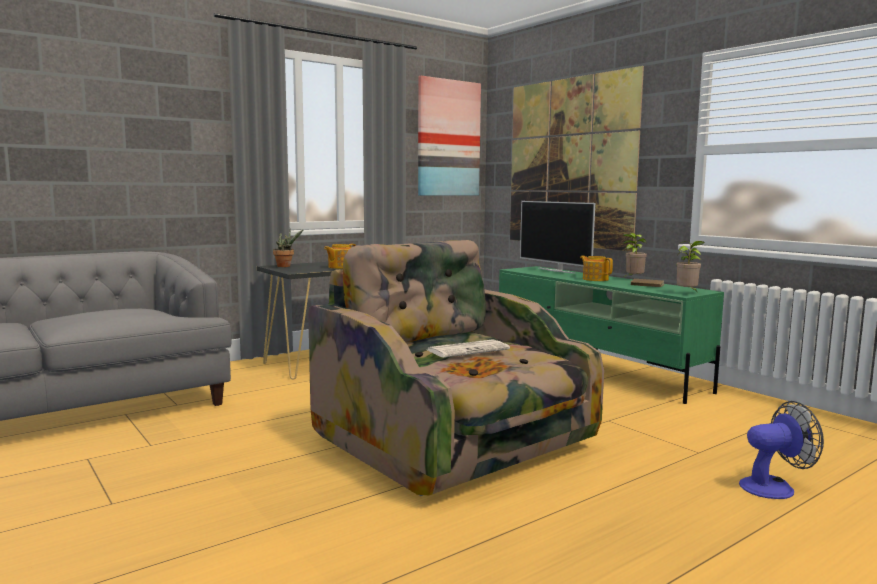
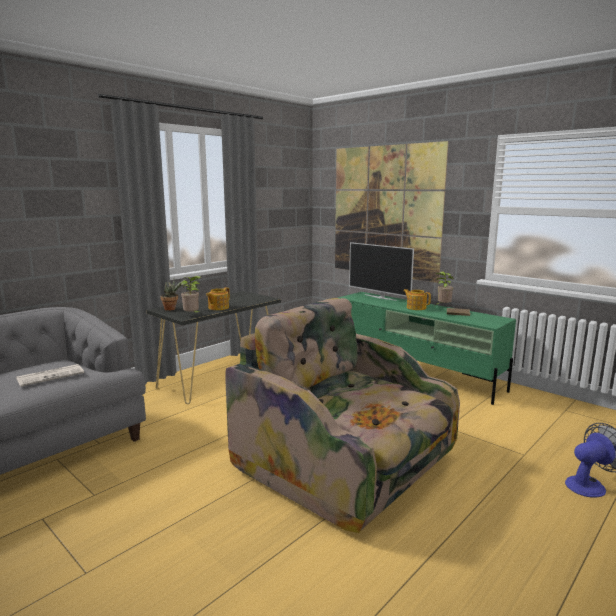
camera: 10 degrees left, 5 degrees up
(448, 138) = (285, 189): picture -> none
(468, 350) = (360, 396): newspaper -> newspaper (51, 375)
(688, 293) = (493, 323): potted plant -> potted plant (192, 315)

